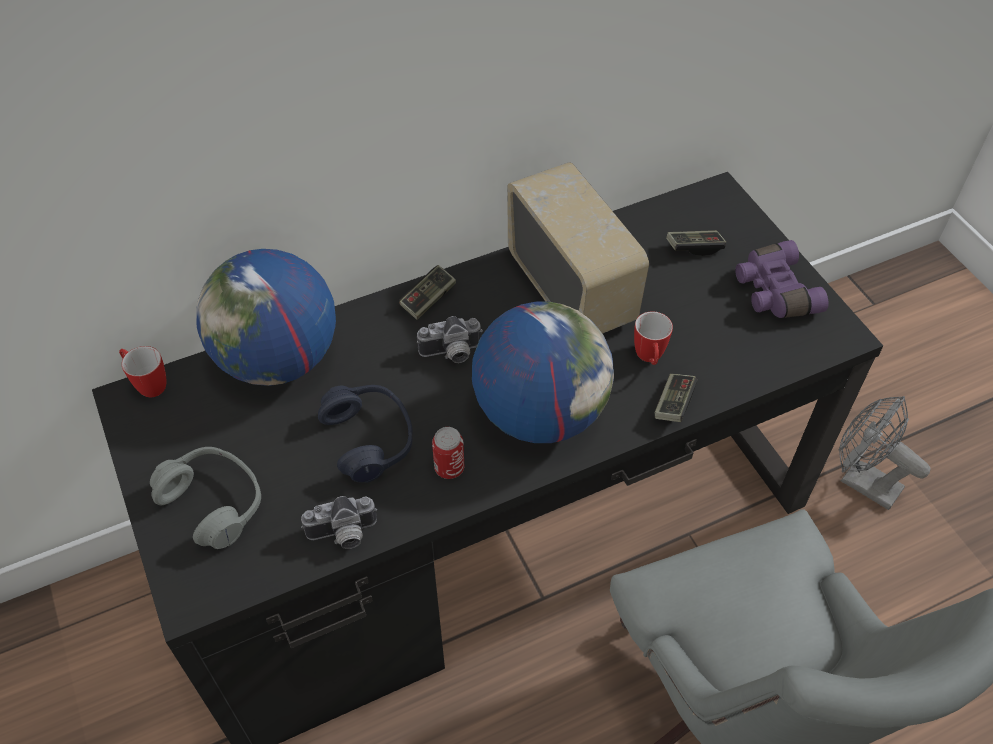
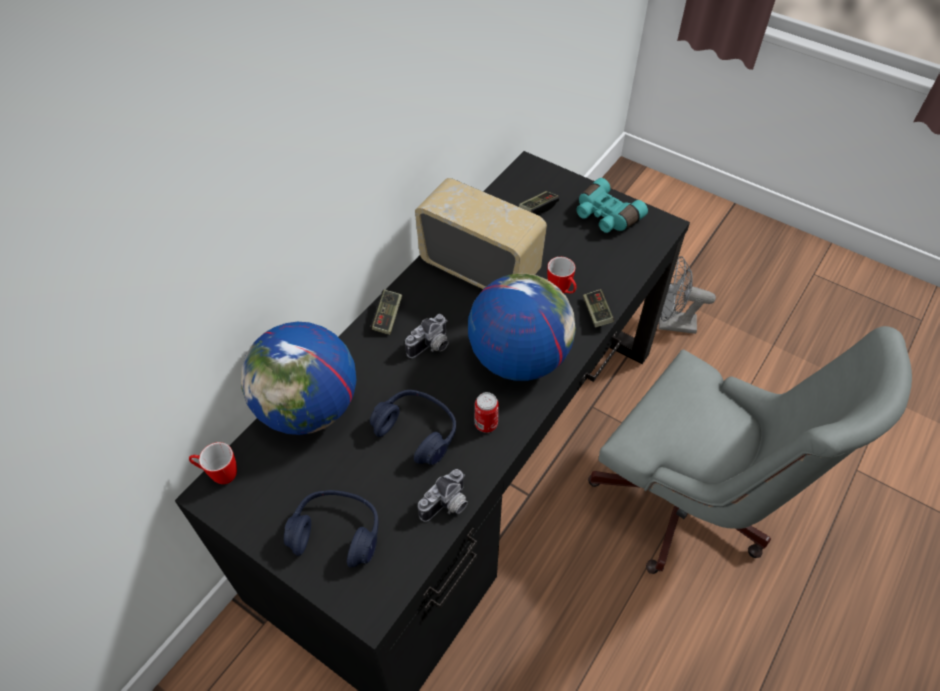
camera: 30 degrees left, 0 degrees up
(214, 503) = (337, 533): grey headphones -> blue headphones
(773, 292) = (605, 216): purple binoculars -> turquoise binoculars

